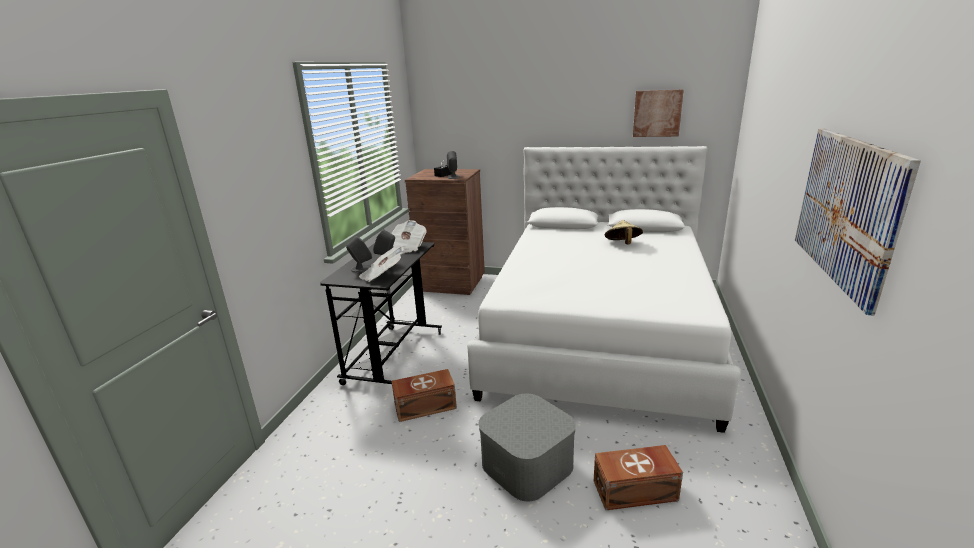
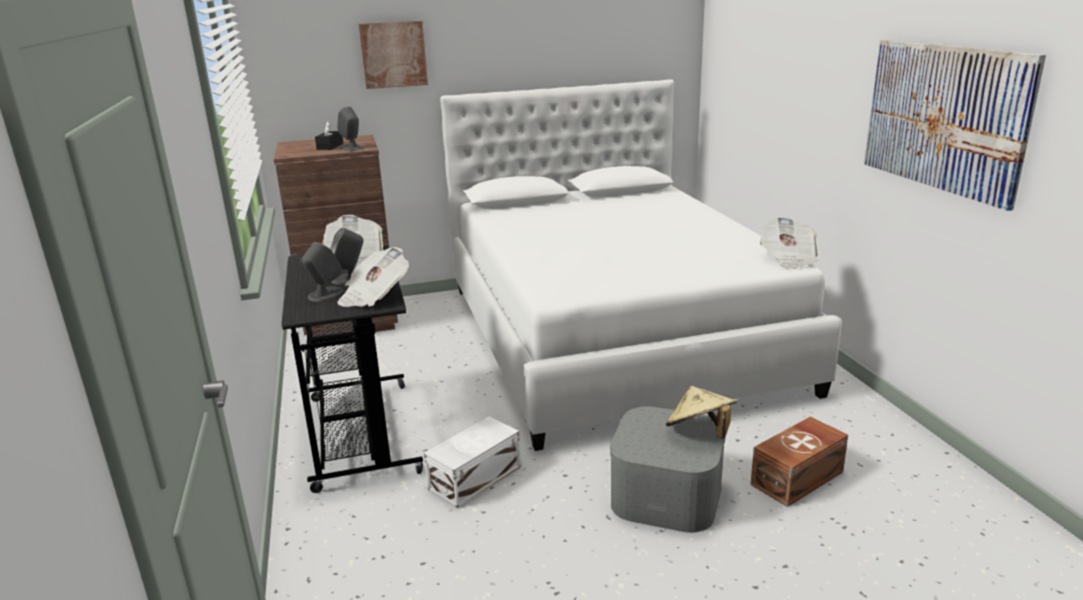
camera: 30 degrees left, 0 degrees up
(424, 406) = (473, 478): brown storage box -> white storage box
(622, 244) = (619, 212): beige hat -> beige hat (700, 433)
(657, 113) = (610, 40): picture -> picture (393, 54)
(708, 309) = (788, 259): none -> newspaper

